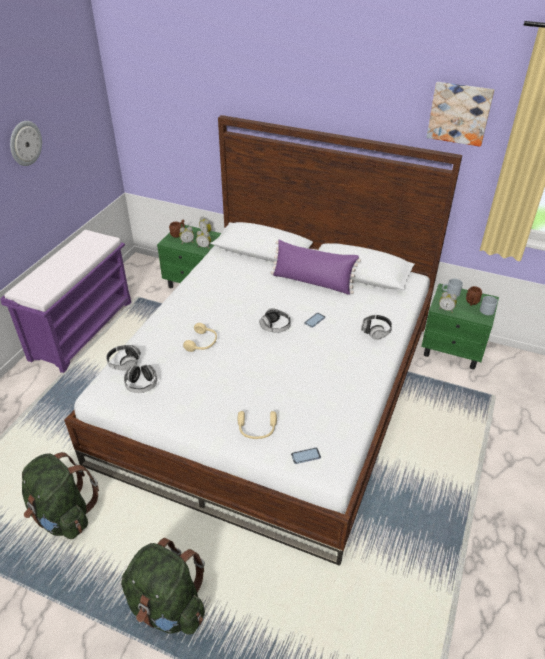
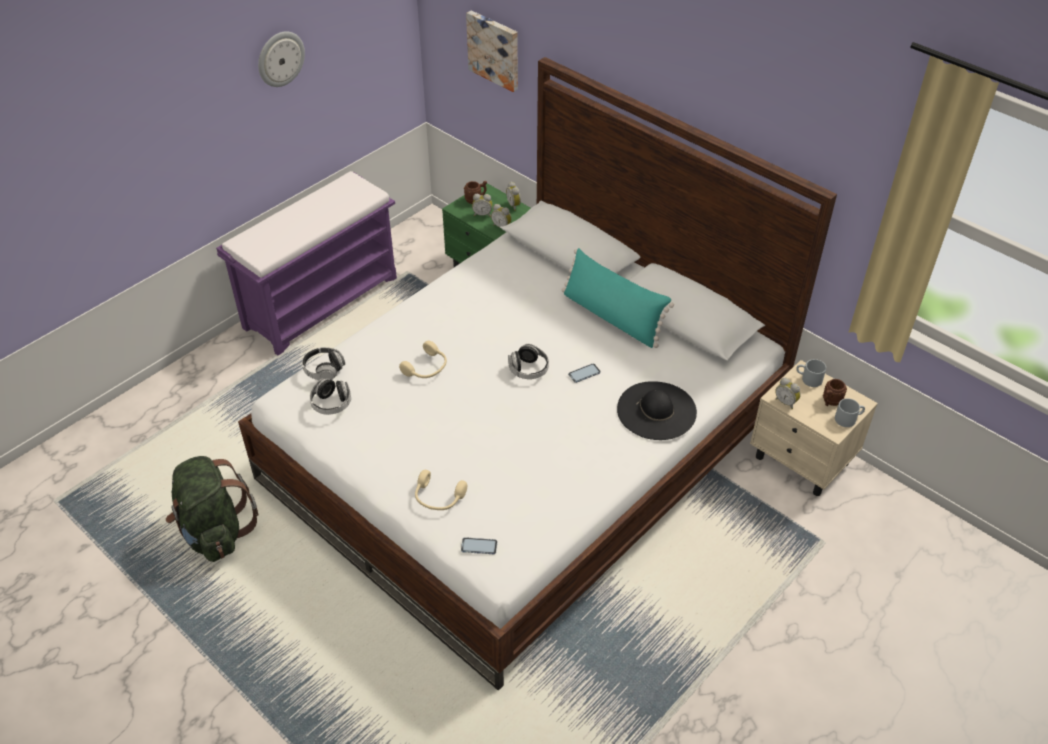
camera: 20 degrees right, 5 degrees up
(167, 607) = (286, 669): green backpack -> none
(312, 282) = (612, 317): purple pillow -> turquoise pillow
(376, 331) = (656, 410): headphones -> black hat
(453, 350) = (802, 461): green nightstand -> beige nightstand
(459, 113) = (838, 136): picture -> picture (494, 50)

